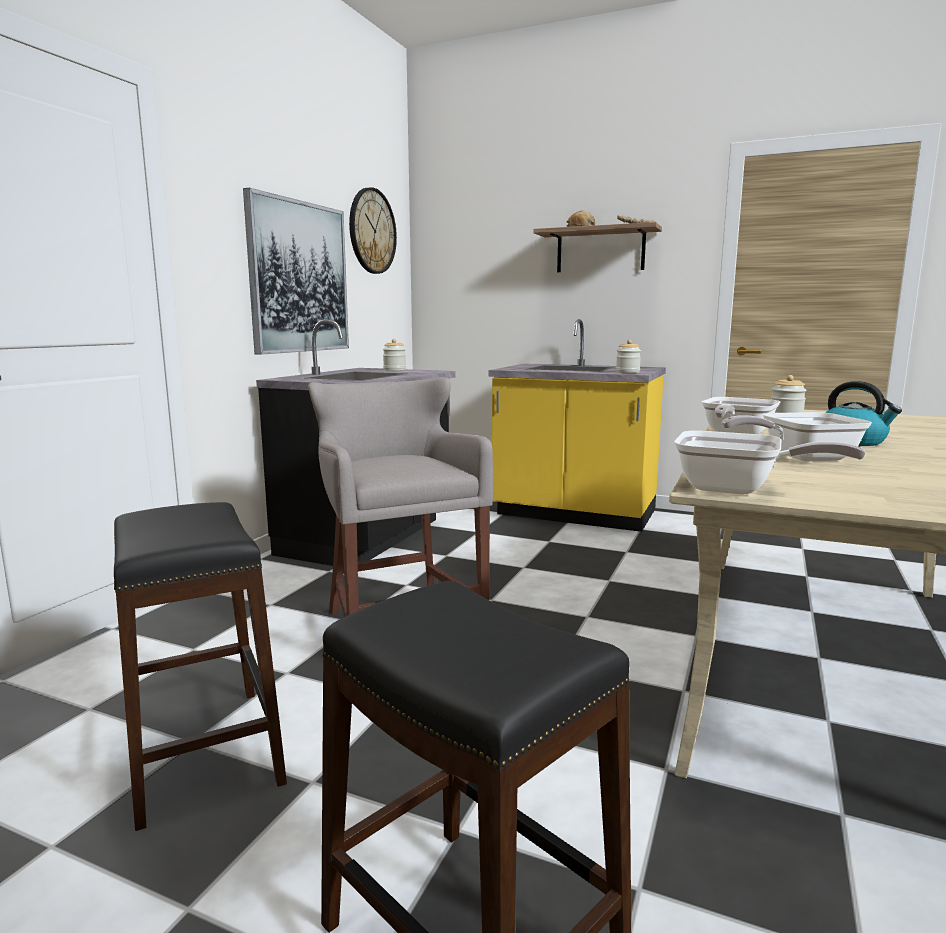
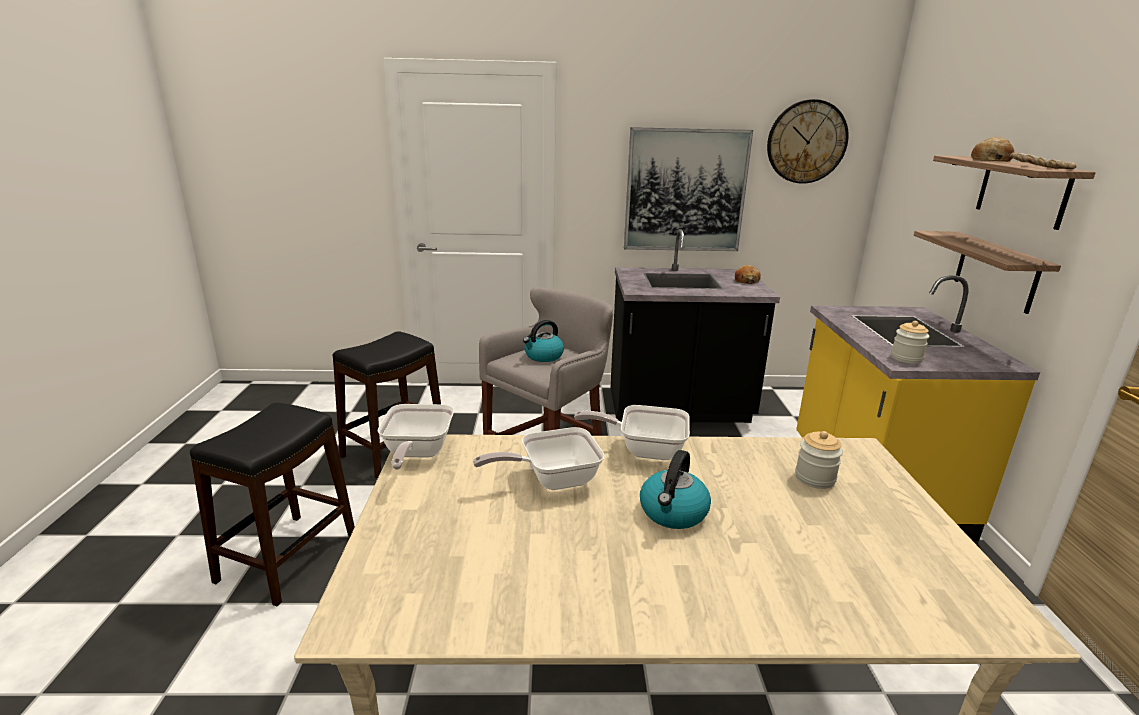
camera: 65 degrees right, 10 degrees up
(394, 370) = (746, 280): jar -> bread
(394, 463) = (543, 356): none -> kettle
(595, 313) = (996, 271): none -> shelf
(800, 458) = (552, 479): frying pan -> frying pan turned 75 degrees counterclockwise

